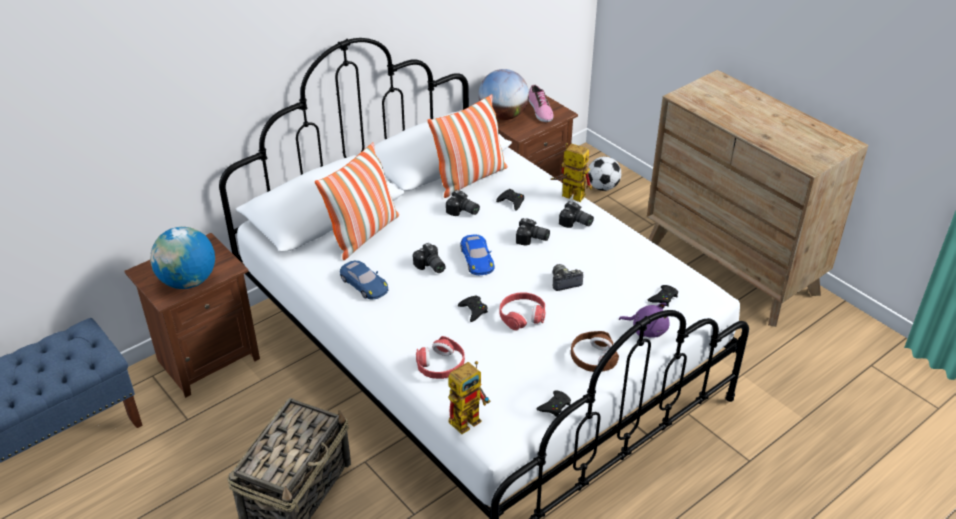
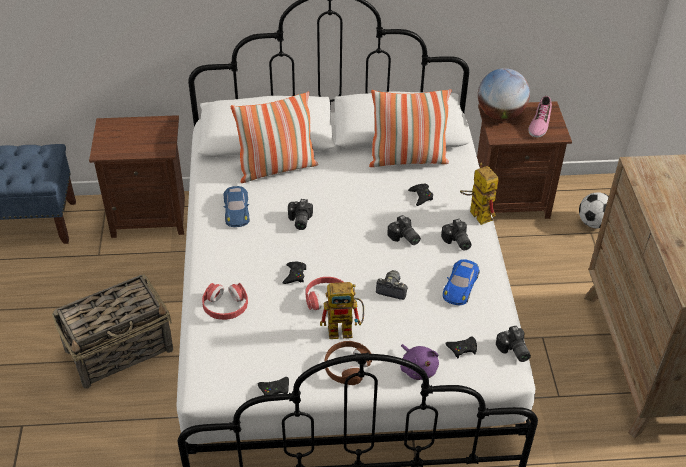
camera: 35 degrees right, 5 degrees up
(188, 281) = (127, 147): globe -> none
(463, 211) = (372, 186): camera -> camera (513, 351)
(469, 417) = (203, 360): toy robot -> toy robot (345, 329)
(477, 259) = (342, 232): blue toy car -> blue toy car (460, 285)

